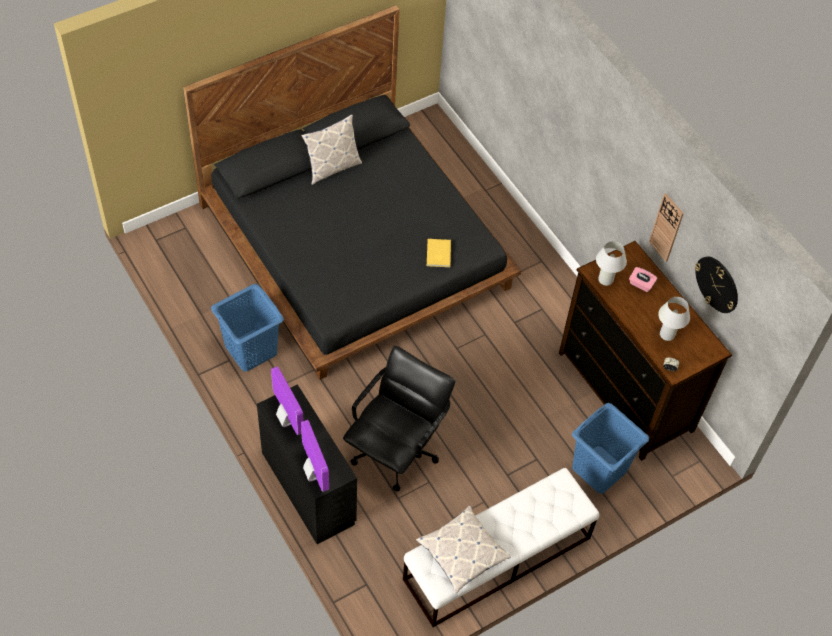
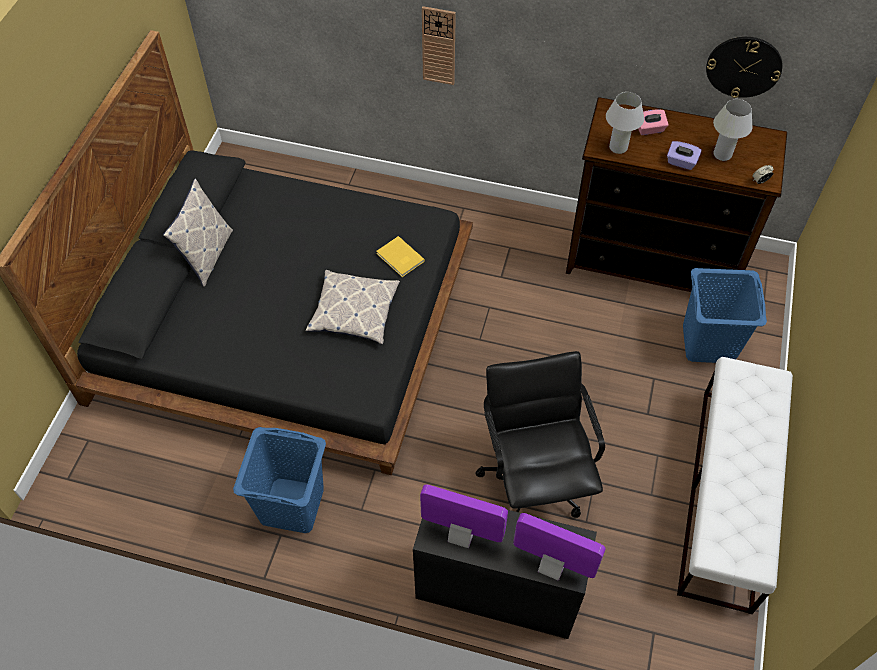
camera: 40 degrees left, 0 degrees up
(462, 552) = (738, 514): pillow -> pillow (354, 312)
(633, 318) = (681, 162): none -> purple tissue box
(666, 227) = (644, 51): wall clock -> wall clock (439, 46)

